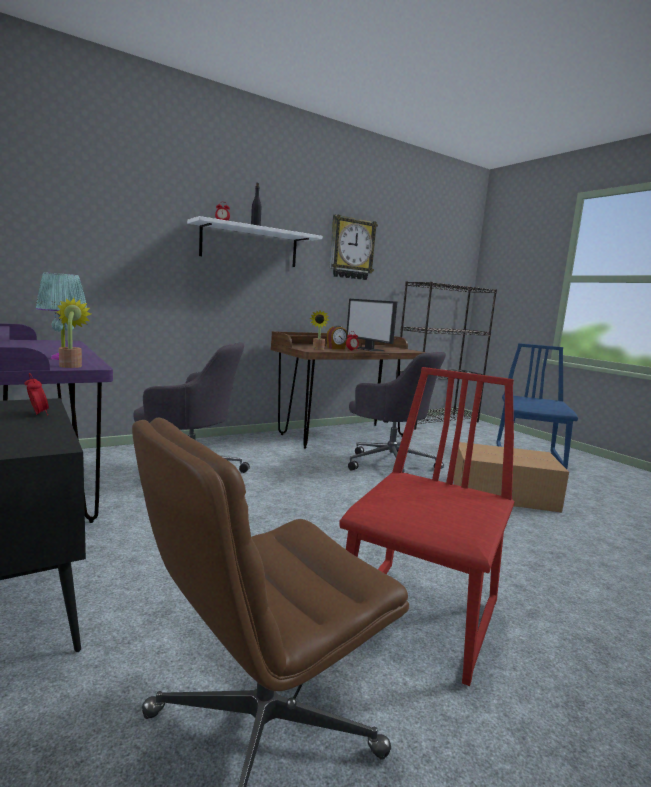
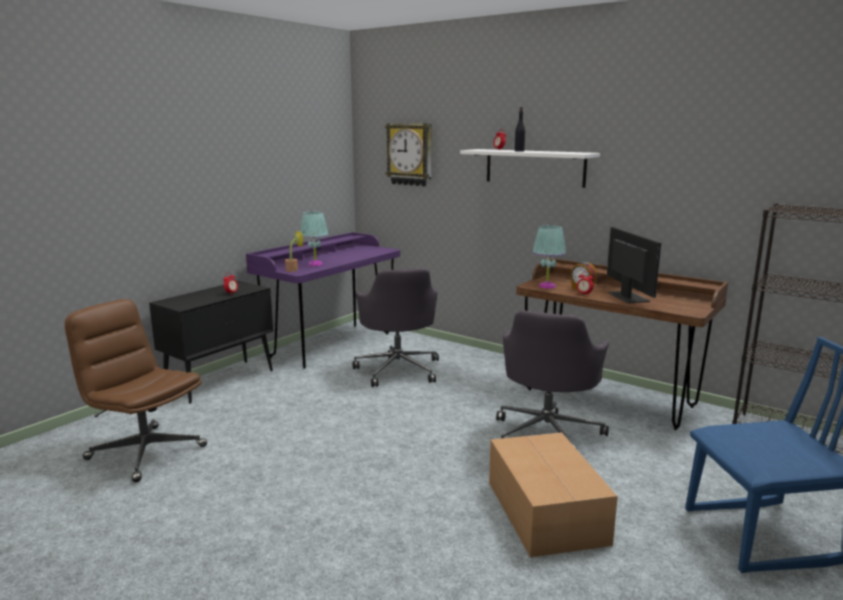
camera: 70 degrees right, 5 degrees up
(318, 349) = (547, 286): potted plant -> turquoise table lamp
(351, 248) = (669, 160): wall clock -> wall clock (410, 154)
(368, 349) = (627, 297): monitor -> monitor turned 135 degrees clockwise
(422, 618) = (251, 482): red chair -> none

